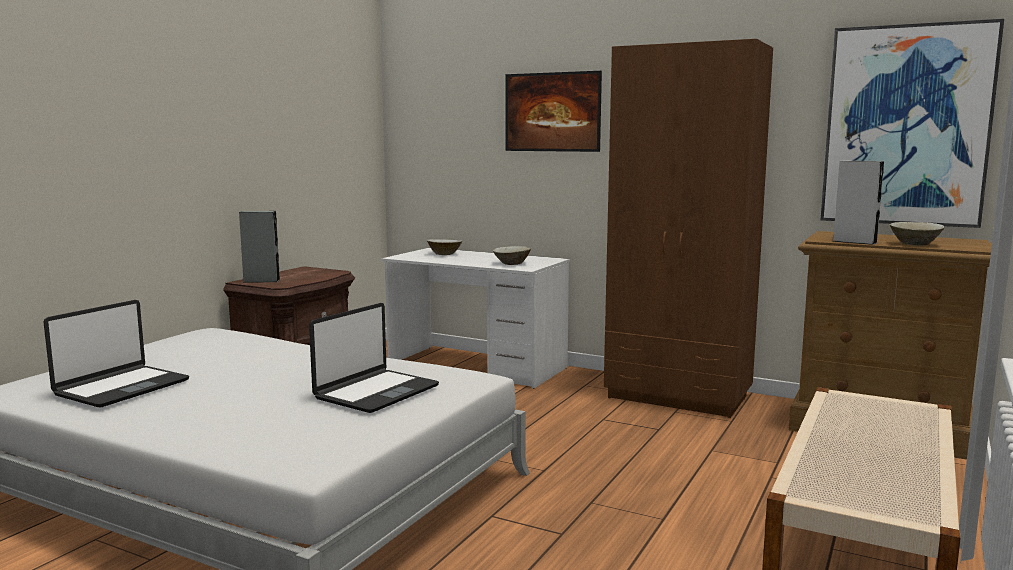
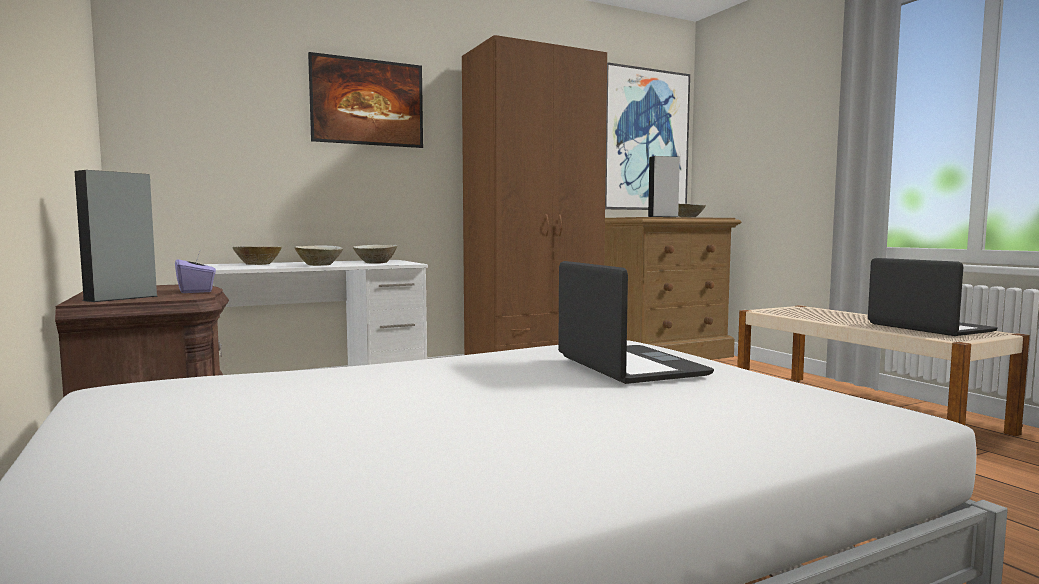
camera: 55 degrees left, 5 degrees down
(121, 388) = (348, 467): laptop -> laptop (928, 328)
(307, 280) = (196, 291): none -> purple tissue box
(464, 261) = (319, 265): none -> beige bowl

